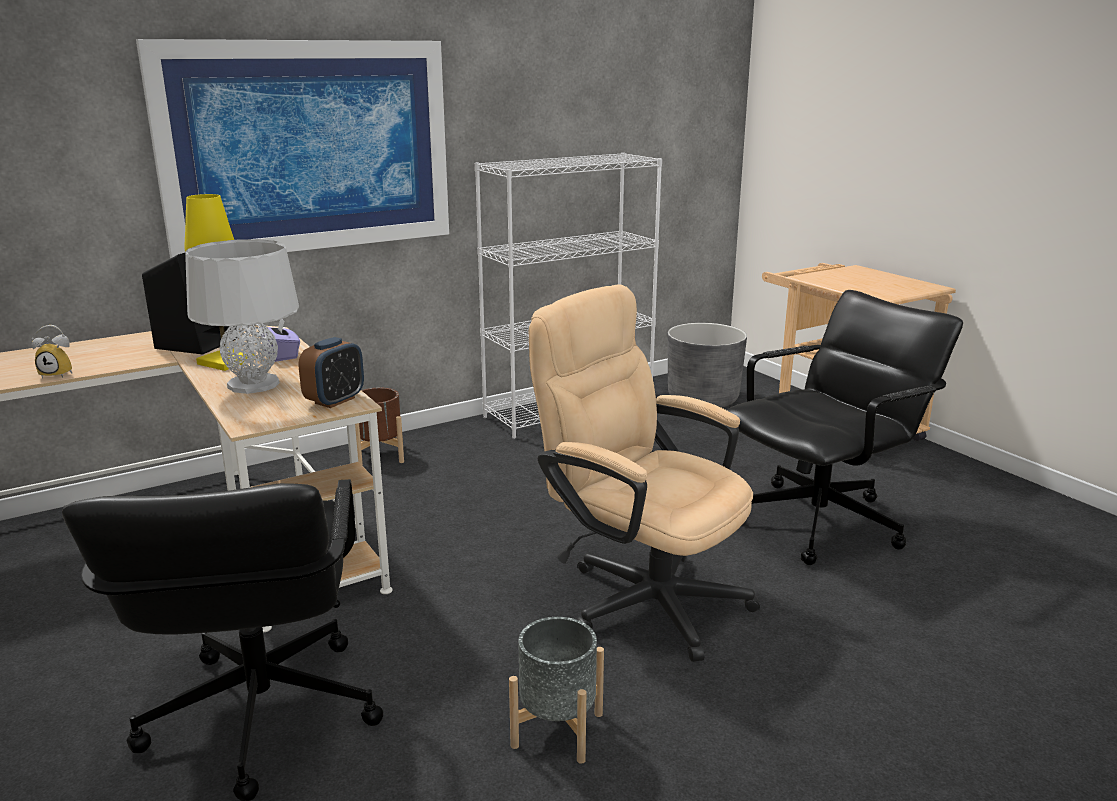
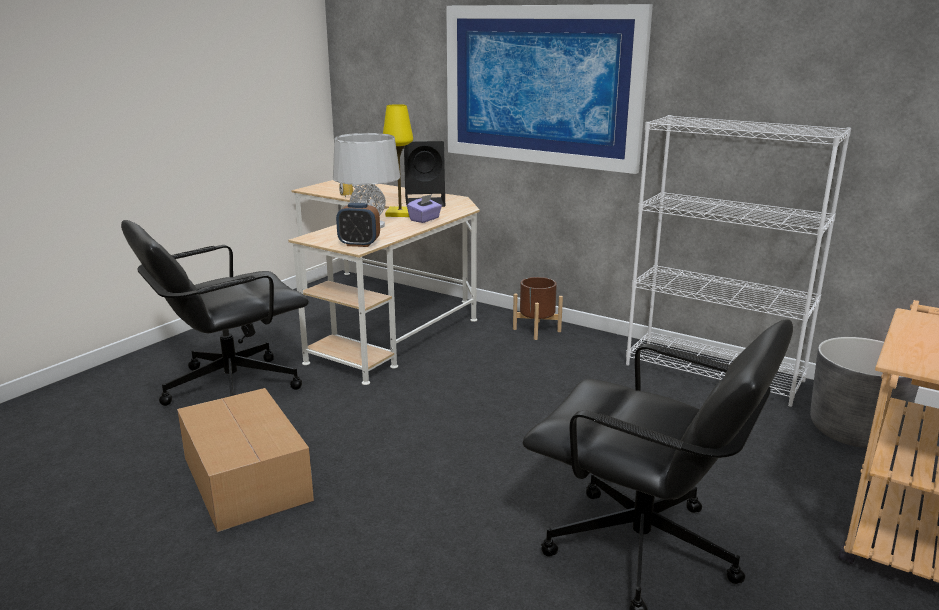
camera: 65 degrees right, 0 degrees up
(557, 730) = (246, 477): grey planter -> cardboard box
(641, 595) = (425, 474): beige office chair -> none

